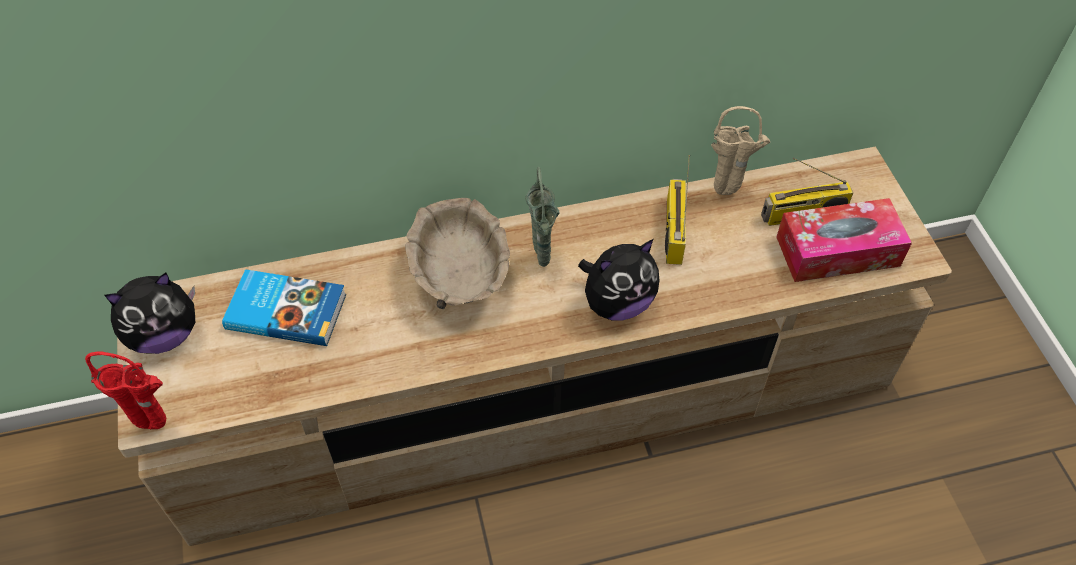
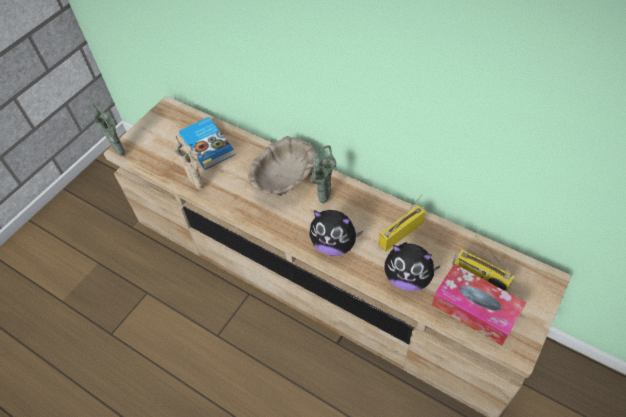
camera: 50 degrees right, 0 degrees up
(158, 427) = (122, 155): red vase -> green vase
(165, 335) = (161, 123): plush toy -> plush toy (408, 278)
(728, 193) = (452, 236): beige vase -> beige vase (199, 187)

